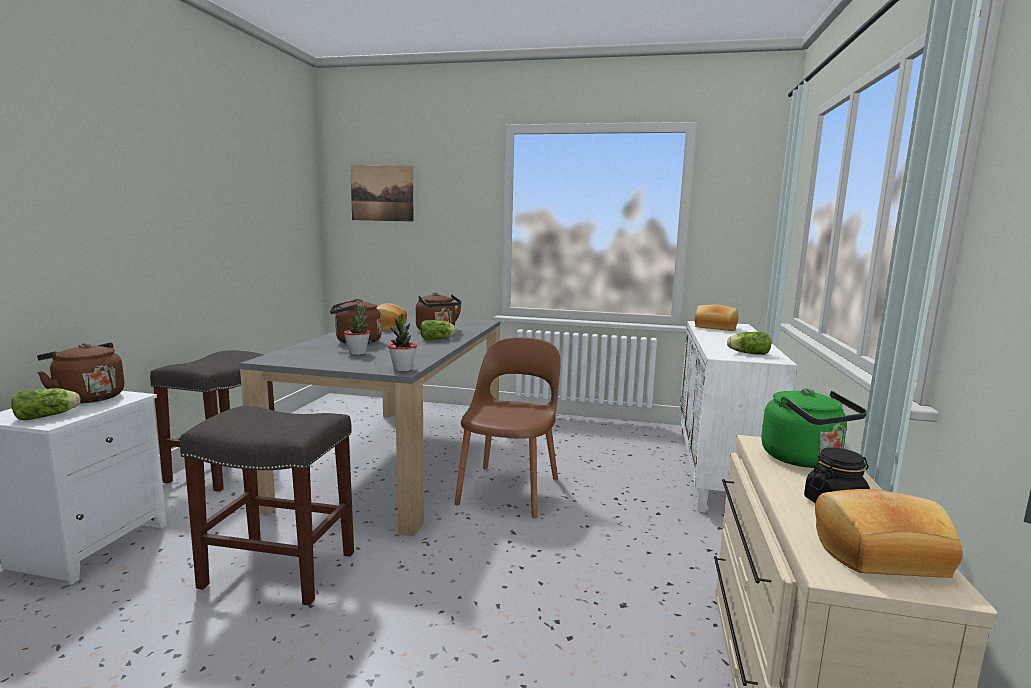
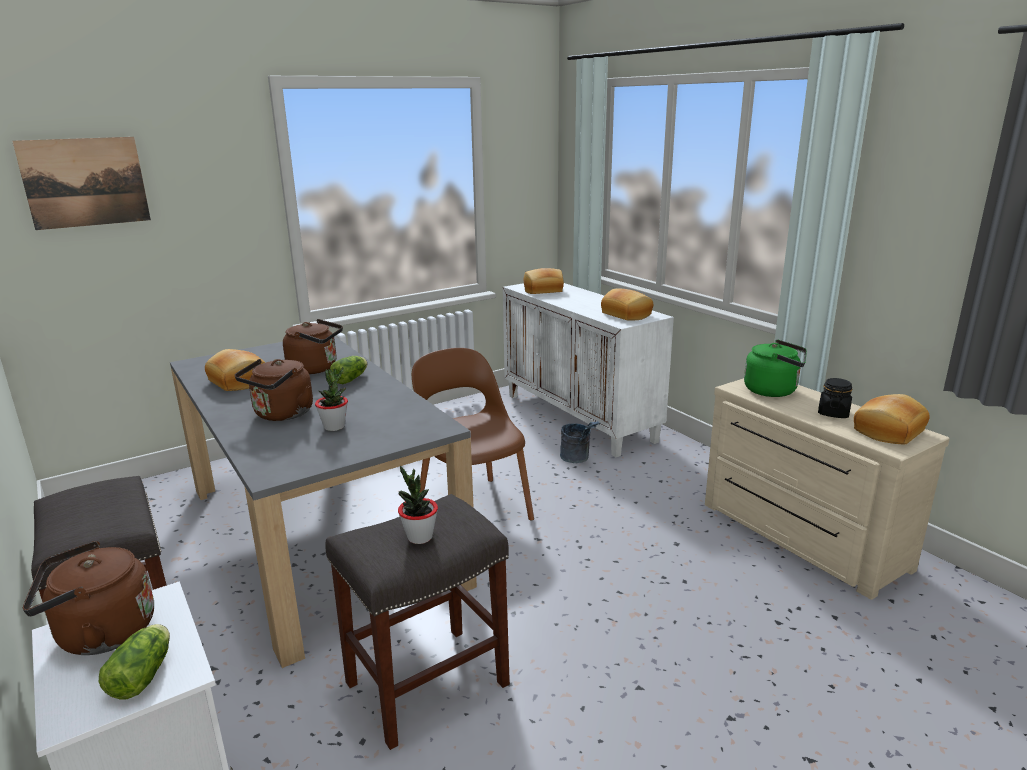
camera: 45 degrees left, 10 degrees up
(402, 369) = (437, 426): potted plant -> potted plant (419, 537)
(657, 496) = (578, 458): none -> grey bucket
(747, 353) = (627, 314): lettuce -> bread

